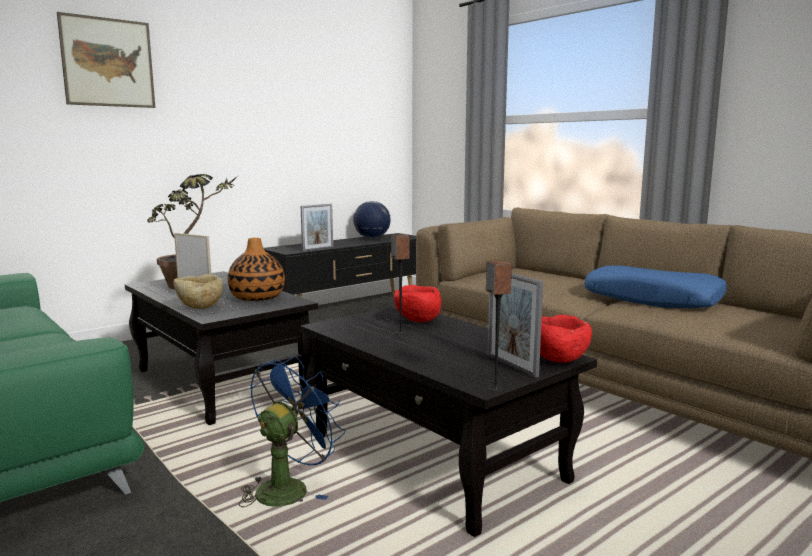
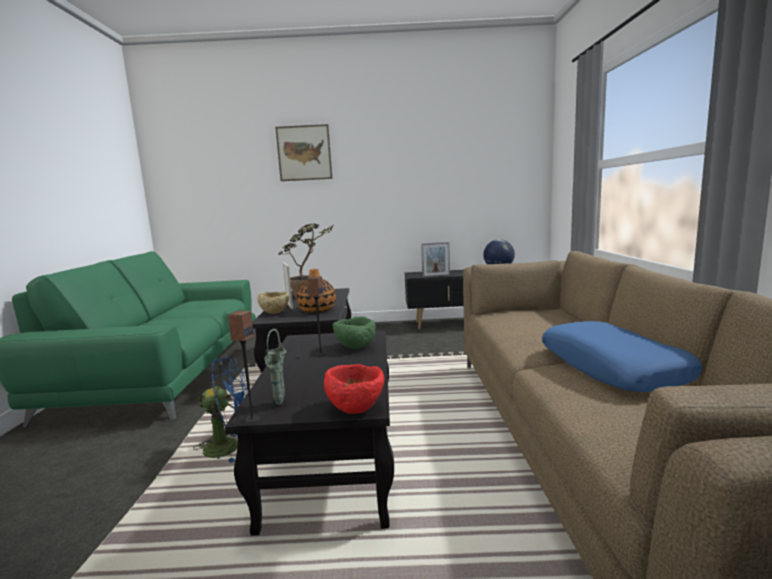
camera: 40 degrees right, 0 degrees up
(417, 321) = (355, 347): red bowl -> green bowl
(485, 374) = (279, 404): none -> green vase
(511, 365) = (313, 403): picture frame -> none

